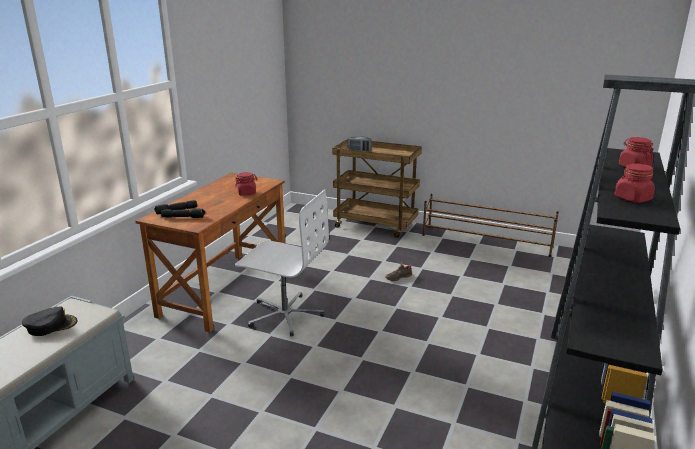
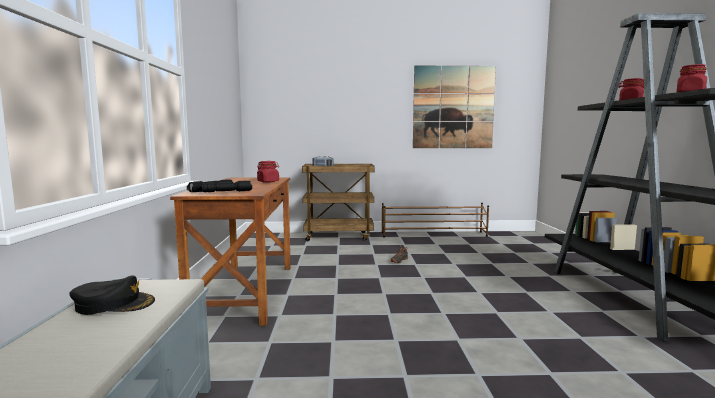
camera: 25 degrees left, 15 degrees down
(51, 325) = (114, 304): black cap -> black cap turned 45 degrees clockwise
(284, 314) = (331, 298): white office chair -> none
(532, 84) = (453, 107): none -> picture

